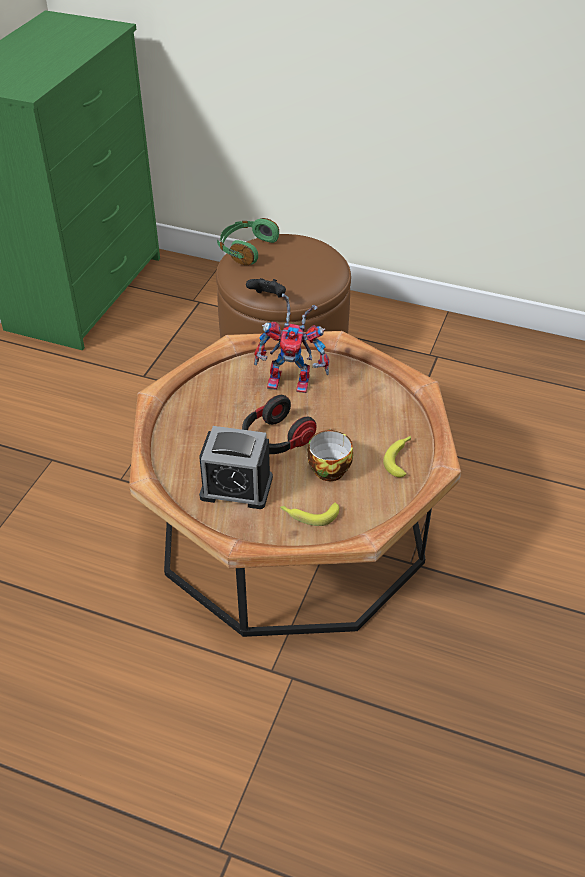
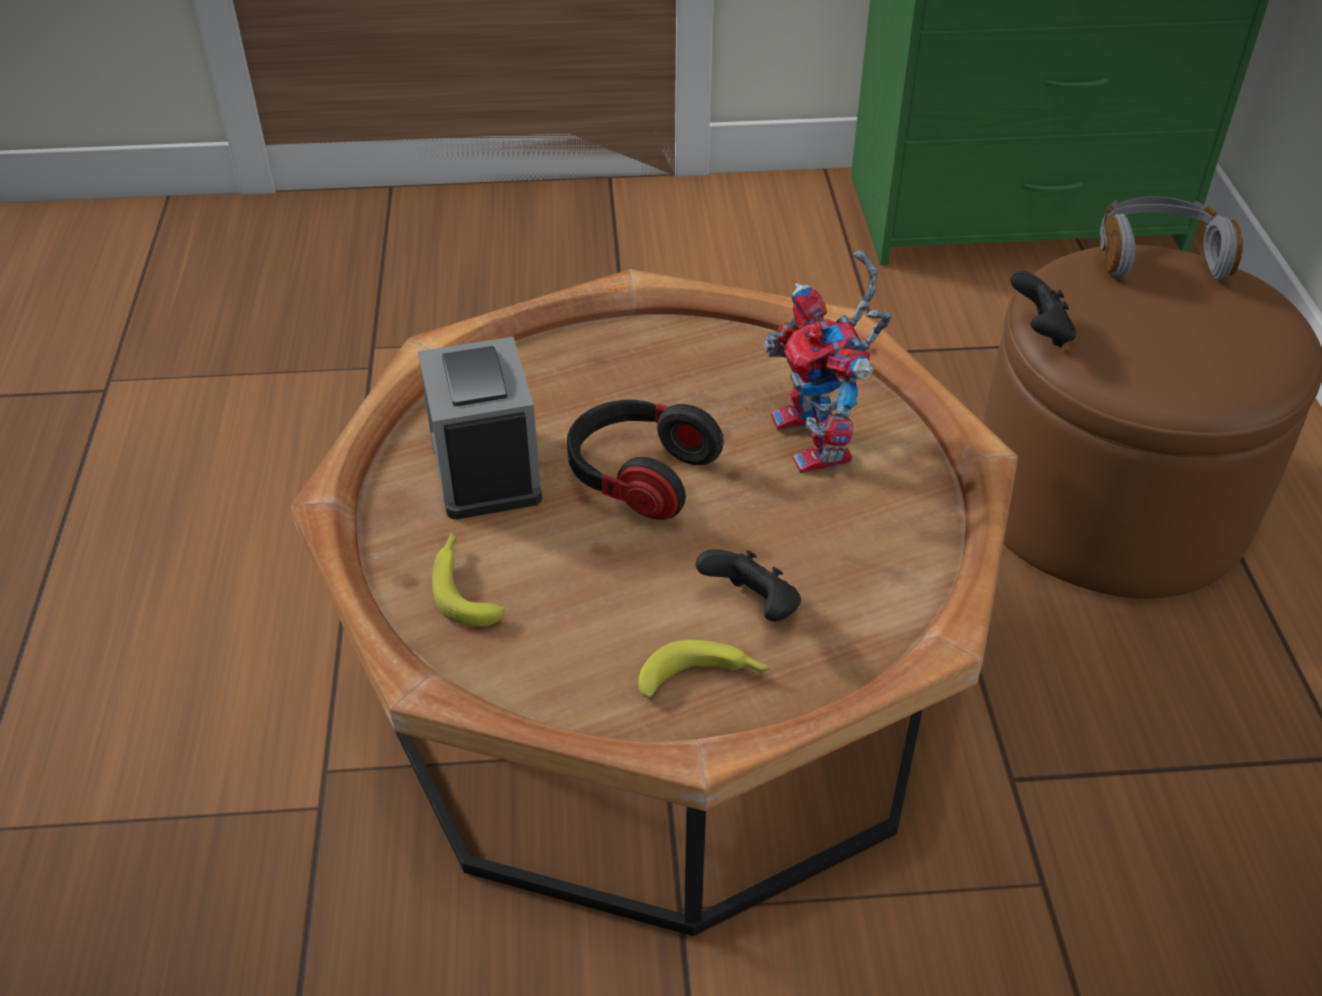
camera: 65 degrees right, 0 degrees up
(246, 249) = (1158, 256): green headphones -> grey headphones
(328, 468) = (606, 573): cup -> none
(371, 432) = (752, 607): none -> black game controller

